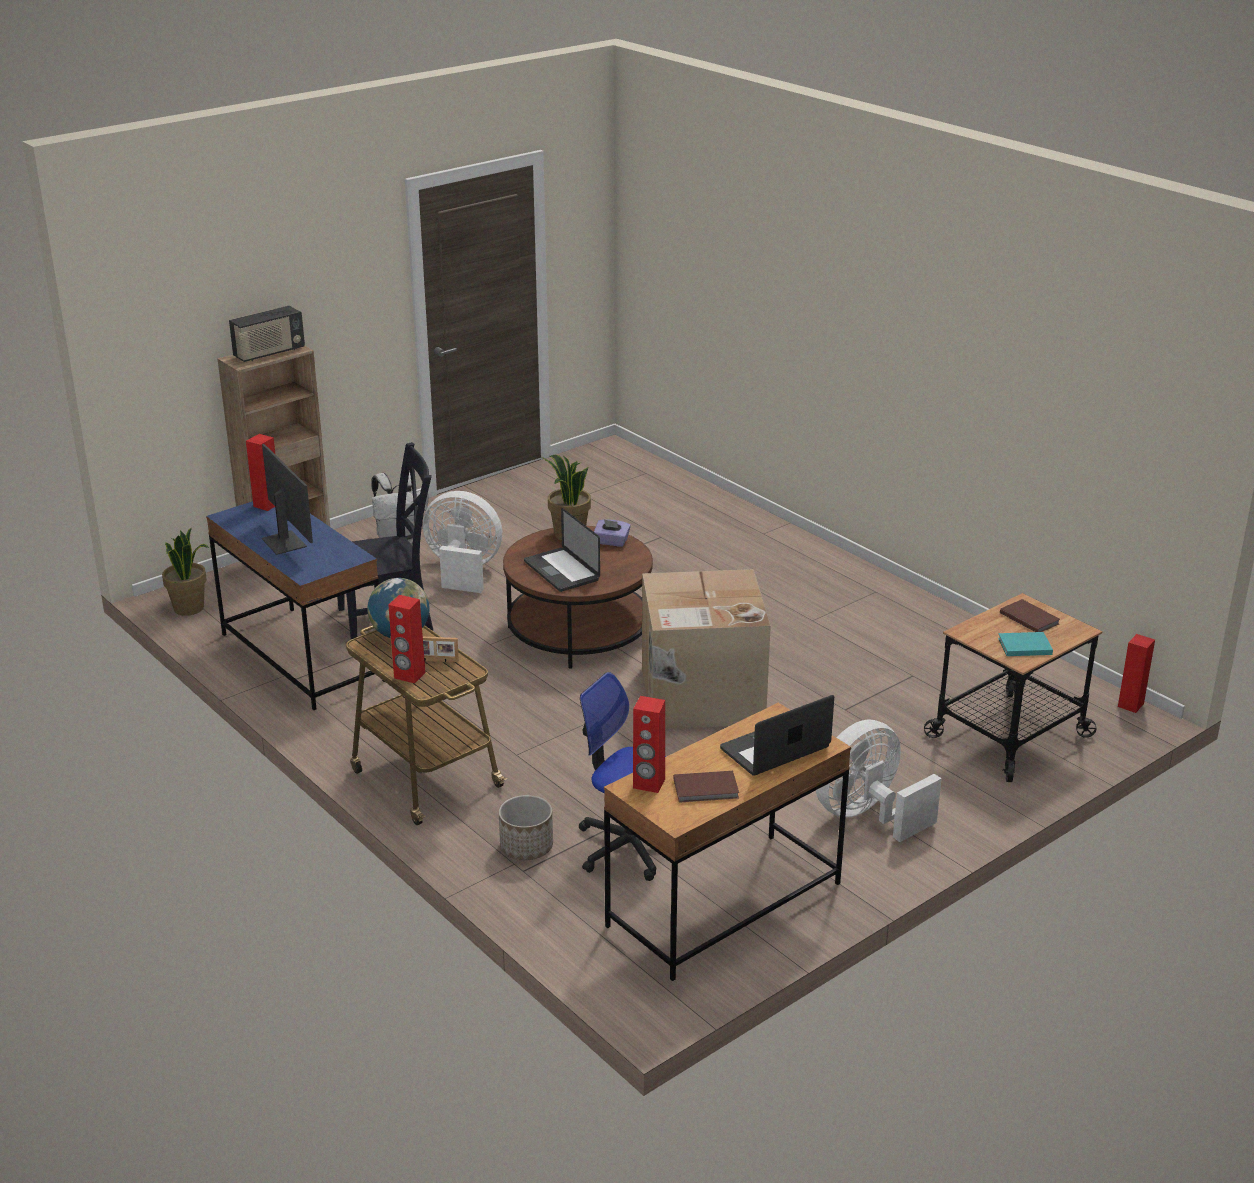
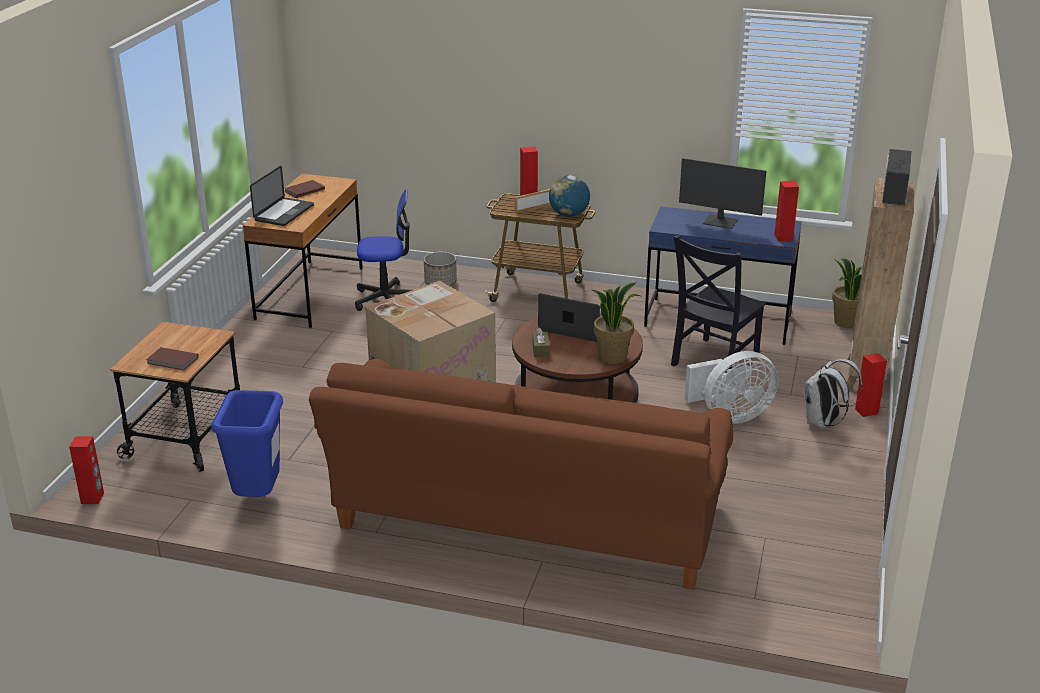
camera: 145 degrees right, 0 degrees up
(611, 542) = (573, 362): purple tissue box -> none
(624, 562) = (540, 349): none -> brown tissue box
(649, 784) = (335, 185): red speaker -> red speaker (866, 411)
(743, 559) = (527, 520): none -> brown sofa
(867, 816) = (260, 356): white fan -> none
(963, 650) = (258, 498): none -> blue trash can
(1023, 646) = (169, 338): turquoise book -> none

